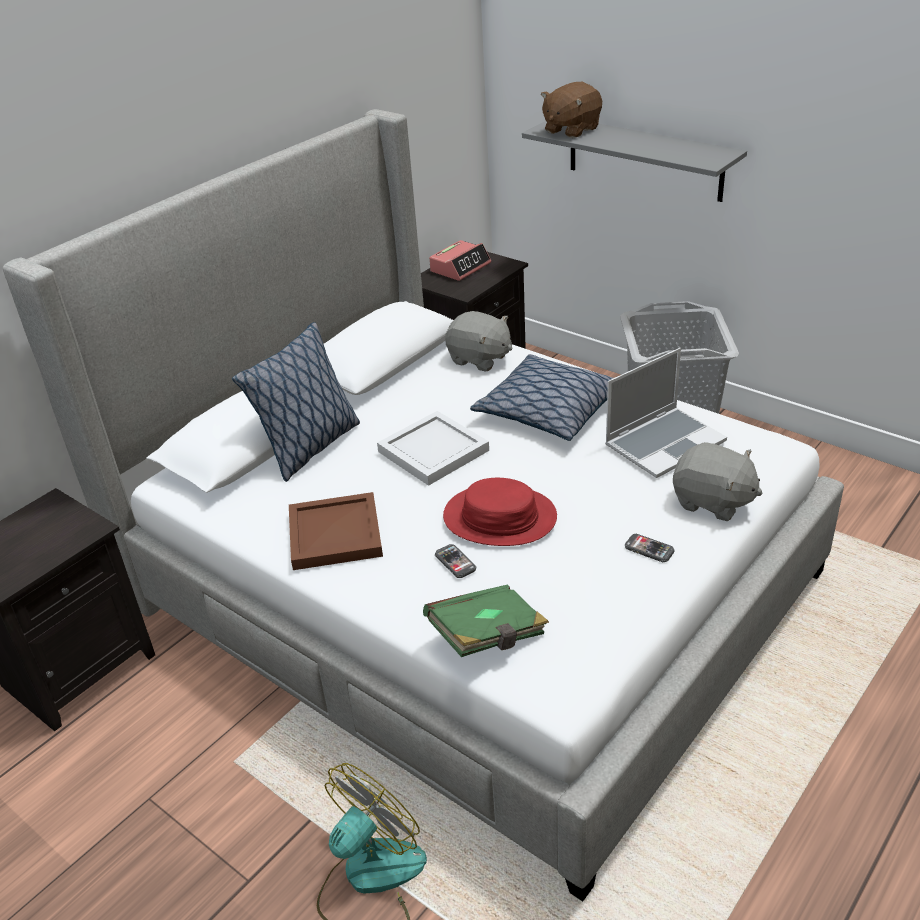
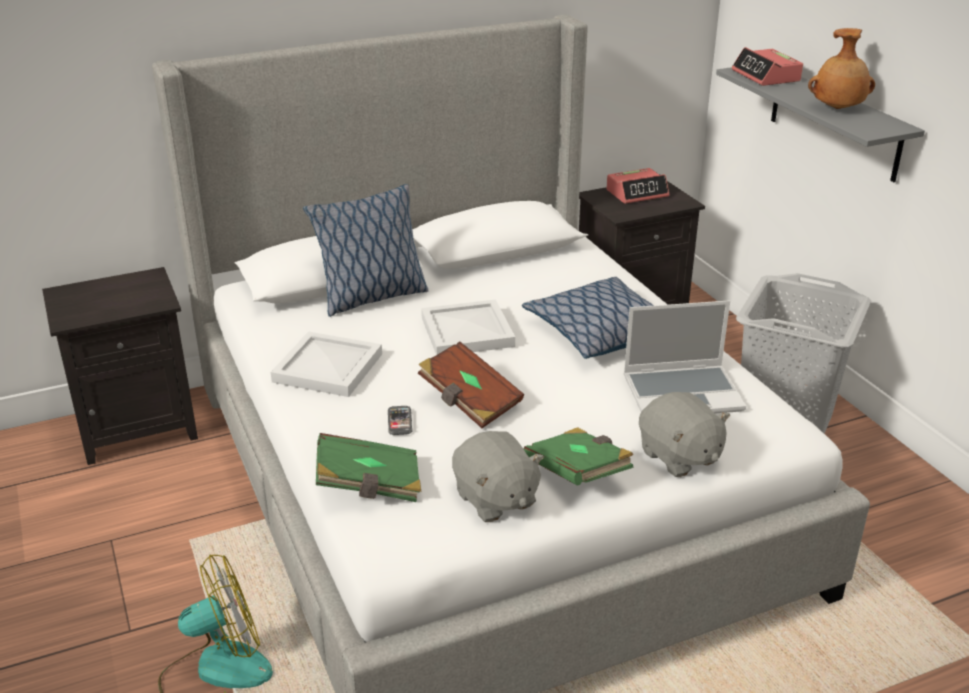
camera: 25 degrees right, 5 degrees down
(334, 535) = (326, 368): brown tray -> white tray
(479, 359) = (580, 272): grey plush toy -> grey plush toy (495, 499)
(499, 518) = (469, 401): red hat -> brown book
(571, 130) = (766, 76): brown plush toy -> alarm clock
(649, 549) = (578, 473): phone -> green book
(662, 147) = (838, 109): none -> brown vase

